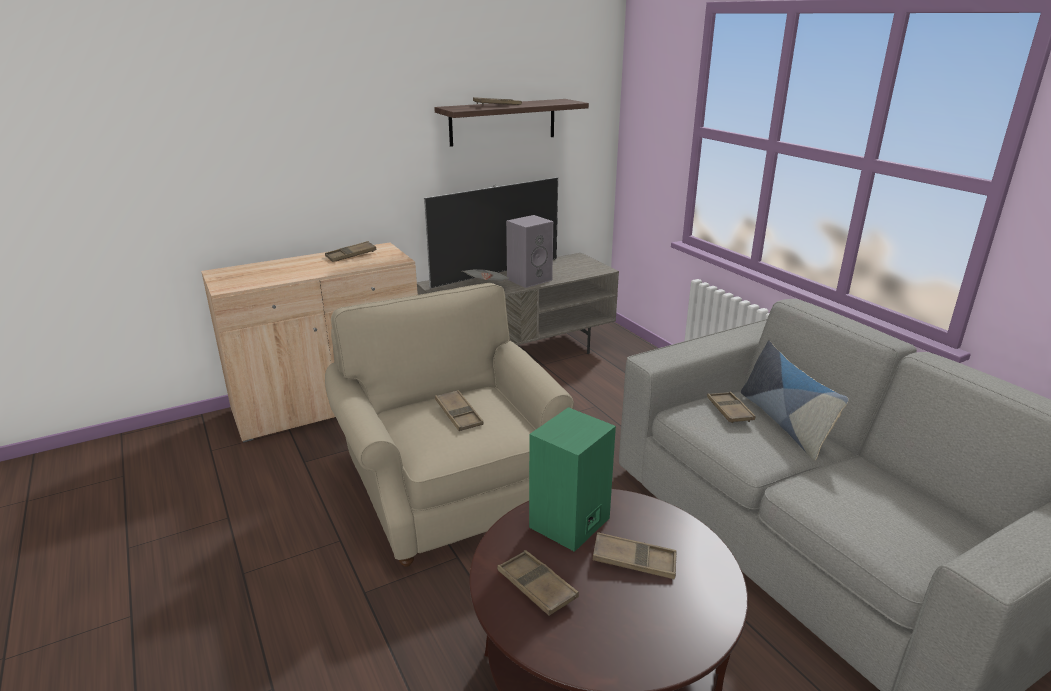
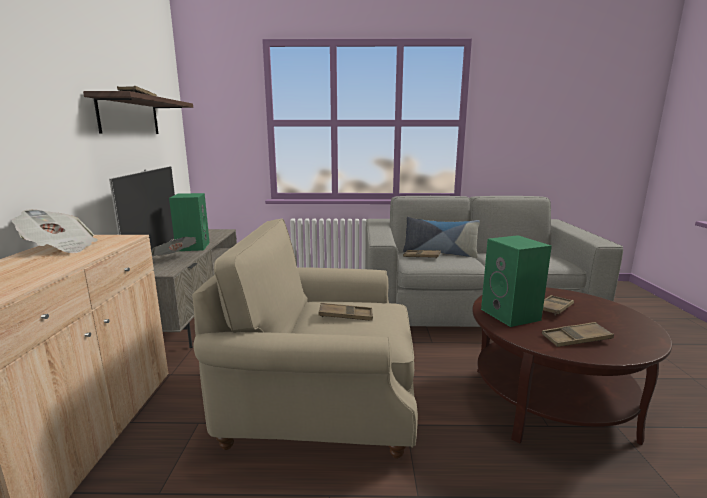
camera: 60 degrees left, 10 degrees down
(351, 255) = (60, 248): brown tray -> newspaper
(529, 279) = (192, 246): grey speaker -> green speaker

